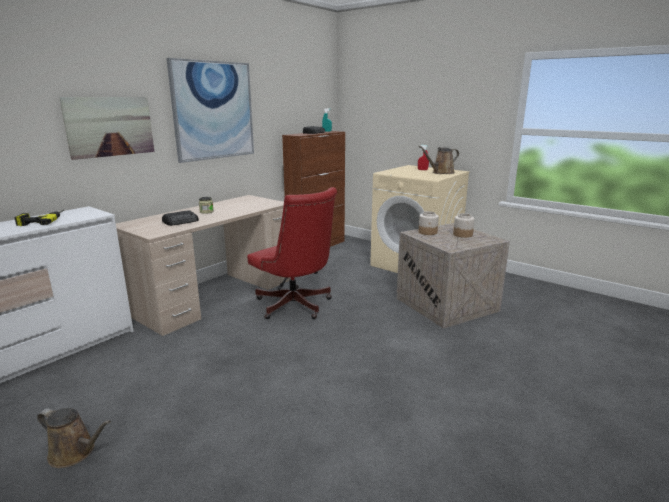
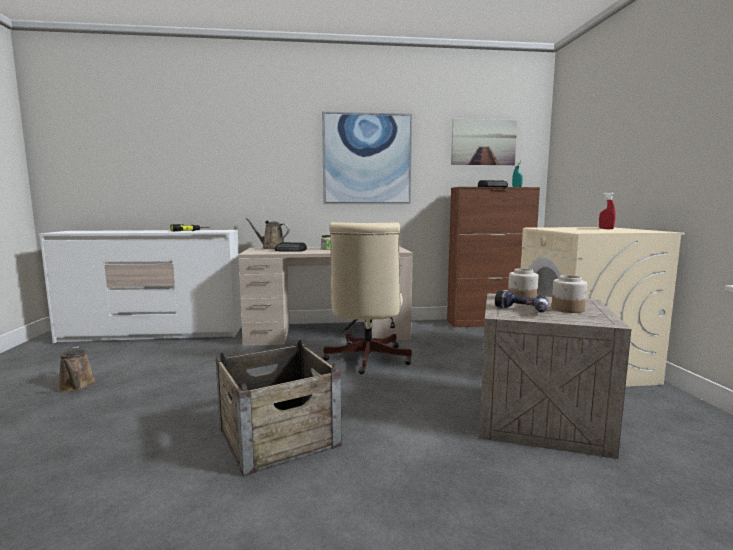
camera: 45 degrees right, 10 degrees down
(110, 126) = (264, 168): picture -> picture (483, 142)
(295, 307) = (366, 360): red office chair -> beige office chair
(354, 384) = (277, 437): none -> crate
(441, 173) = (622, 231): brown watering can -> brown watering can (271, 248)
(449, 242) = (520, 311): none -> power drill

